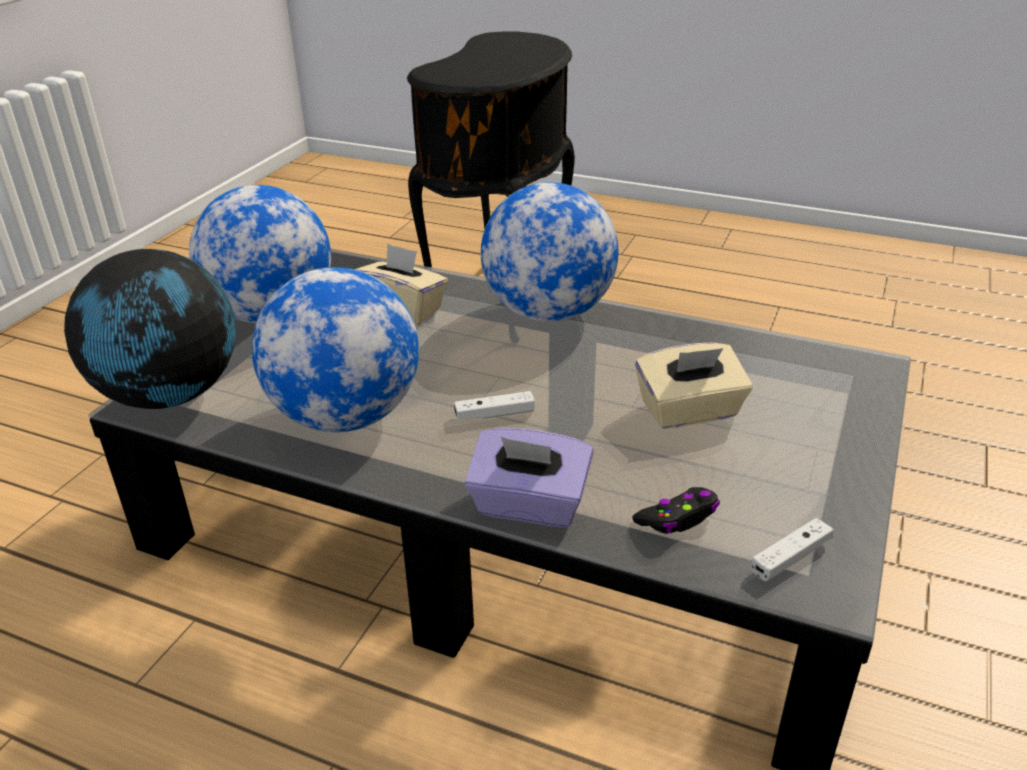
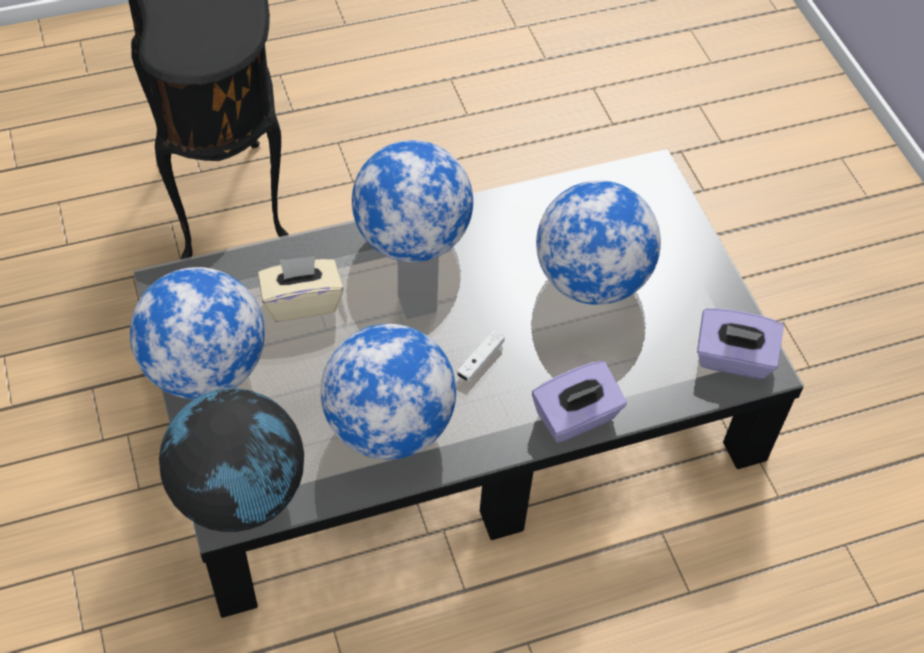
camera: 45 degrees left, 20 degrees up
(678, 518) = (659, 371): black game controller -> none
(690, 411) = (590, 281): beige tissue box -> globe
(790, 557) = (733, 359): white game controller -> purple tissue box

